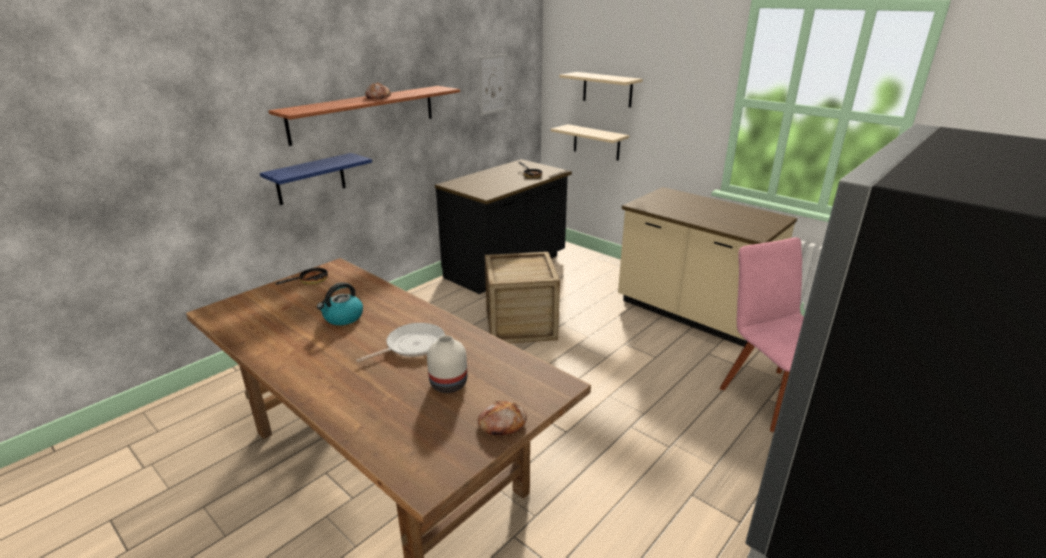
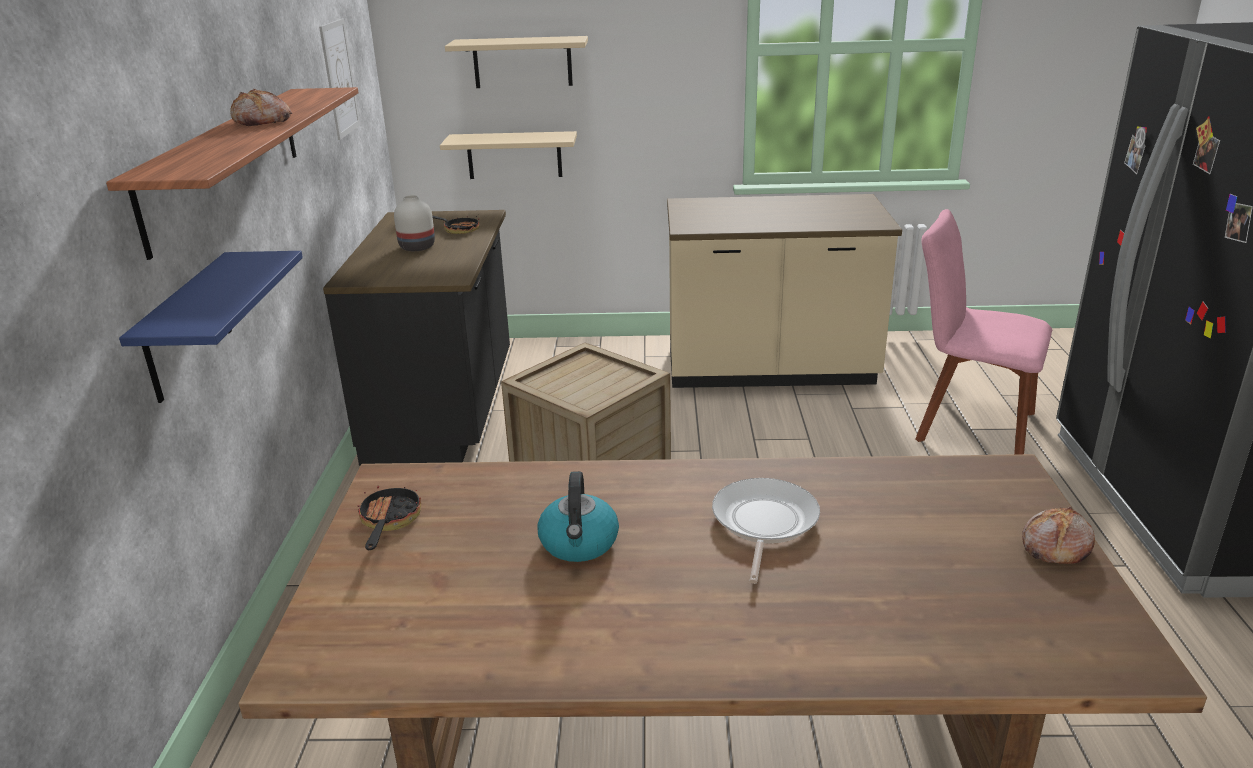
camera: 40 degrees left, 0 degrees up
(447, 384) = (908, 541): white vase -> white vase (416, 247)

